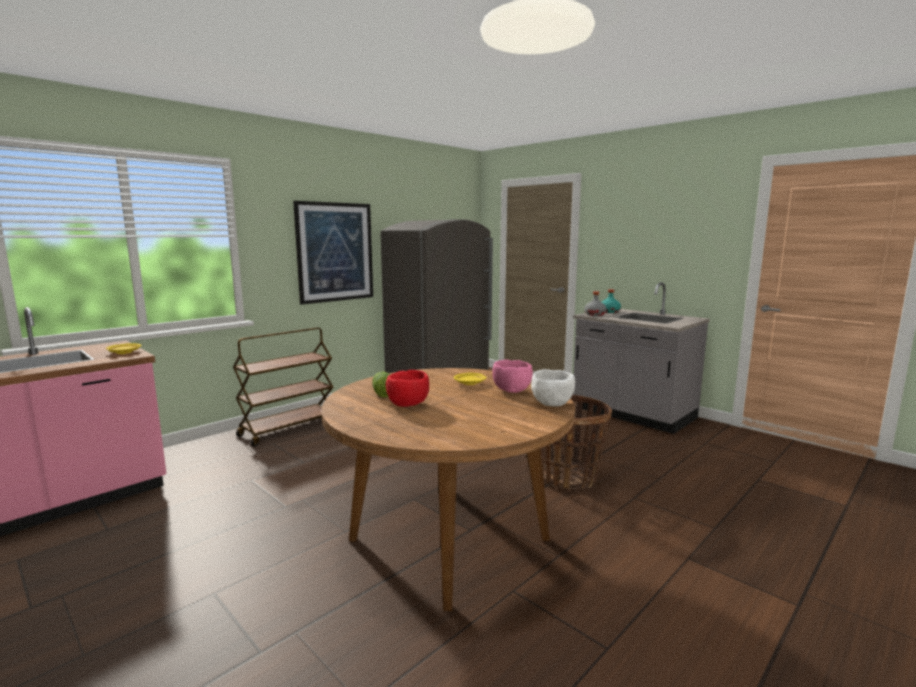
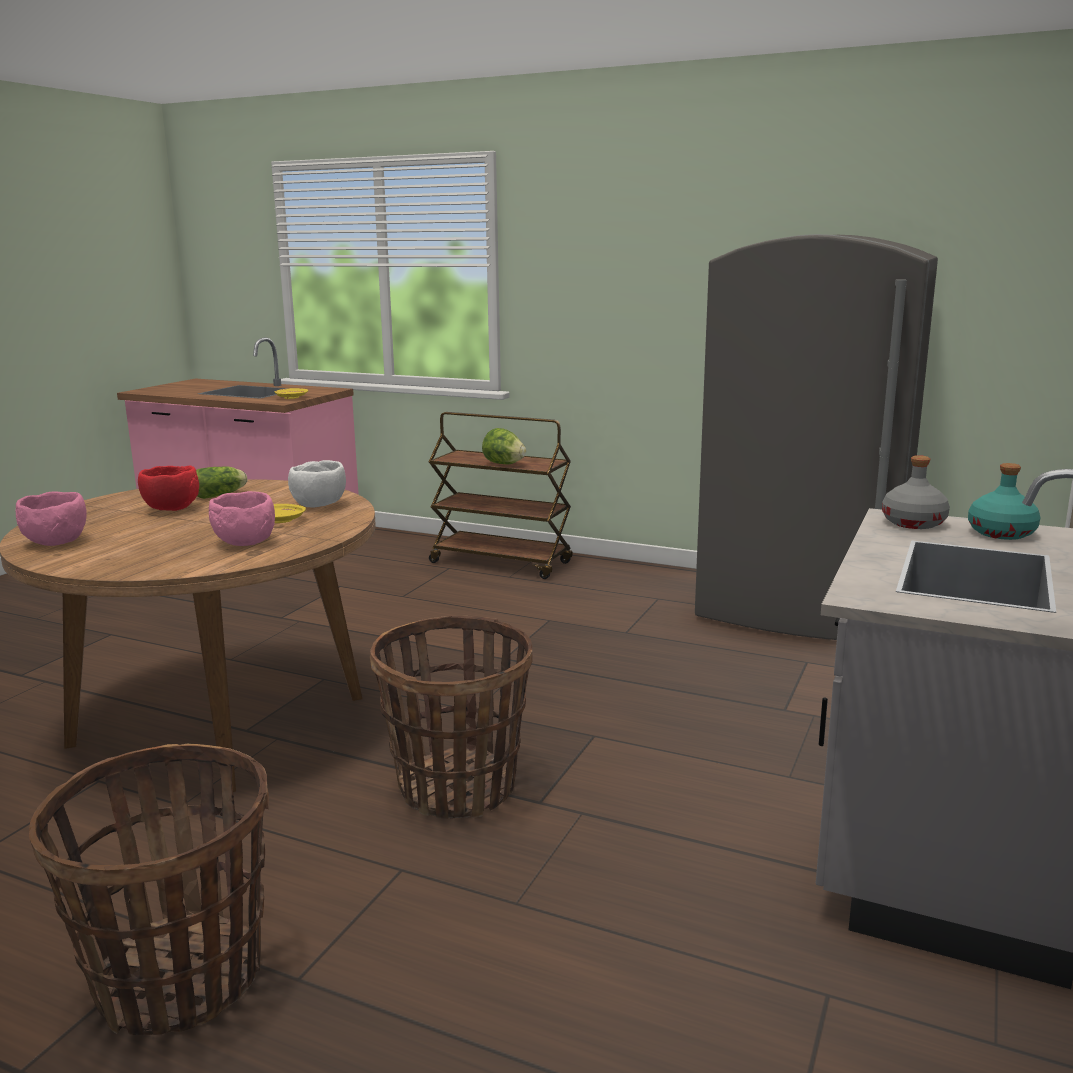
camera: 70 degrees right, 5 degrees up
(297, 361) = (503, 464): none -> lettuce
(335, 252) = (653, 297): picture -> none
(468, 433) = (55, 542): none -> pink bowl
(552, 403) = (179, 566): white bowl -> white bowl (320, 505)
(721, 558) = (179, 979): none -> basket

